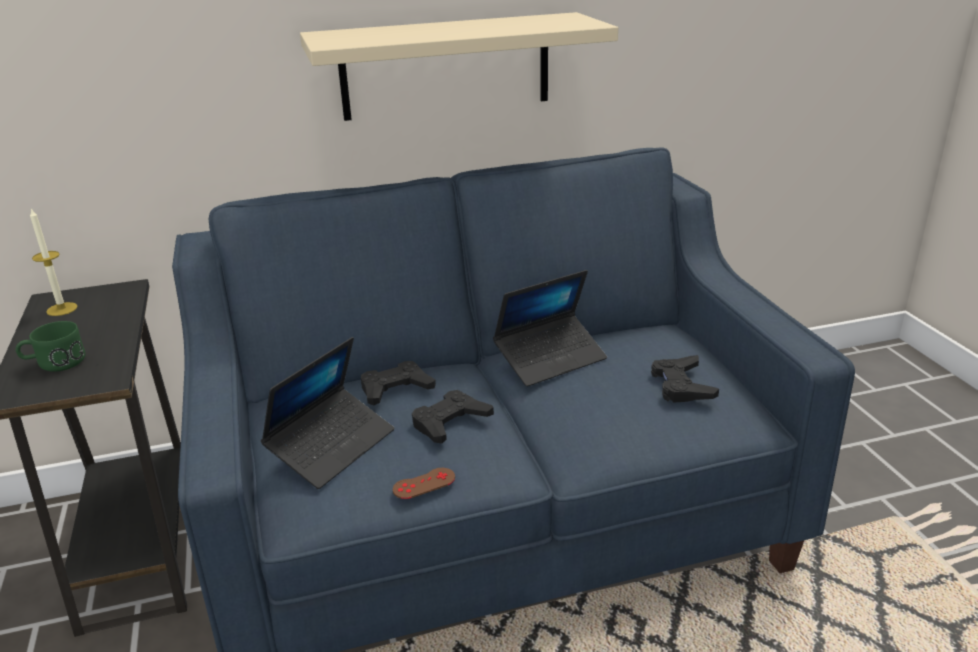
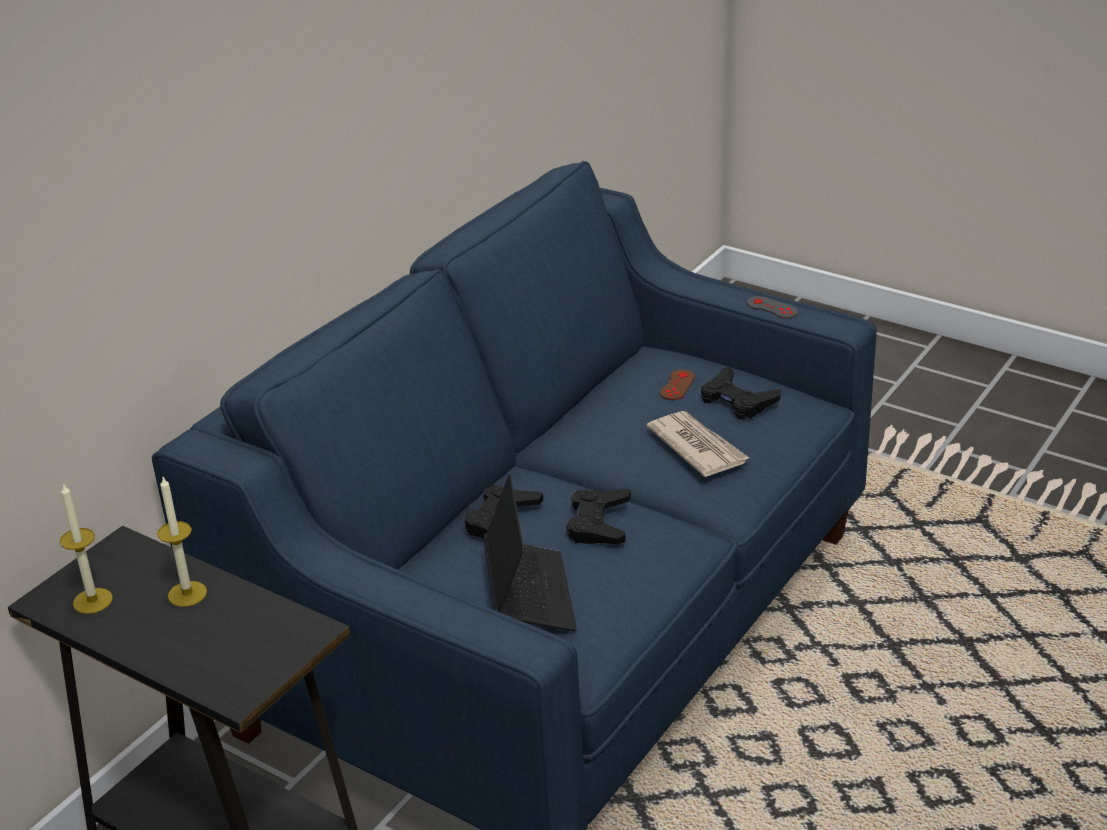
camera: 40 degrees left, 5 degrees up
(54, 363) = (216, 647): green mug -> none
(100, 327) = (187, 594): none -> candle
(424, 483) = (650, 581): brown game controller -> brown game controller (677, 385)
(446, 66) = (362, 139): beige shelf -> none
(550, 359) = (599, 426): laptop -> none
(600, 404) = (697, 447): none -> newspaper
(769, 319) = (772, 308): none -> grey game controller

